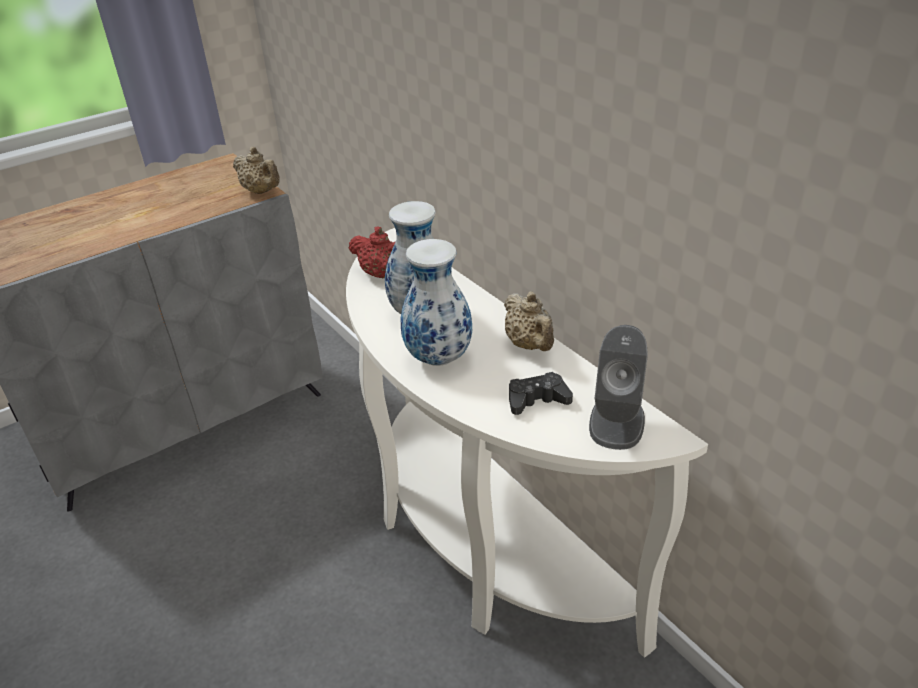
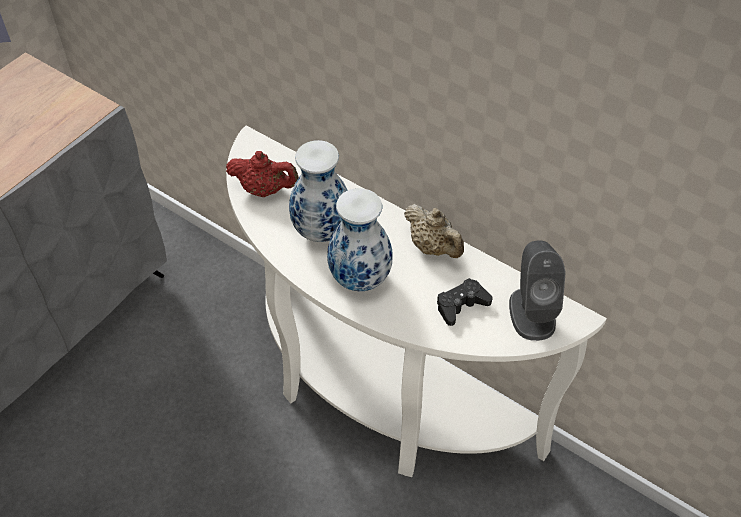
camera: 20 degrees left, 15 degrees up
(261, 191) = (93, 107): beige teapot -> none

